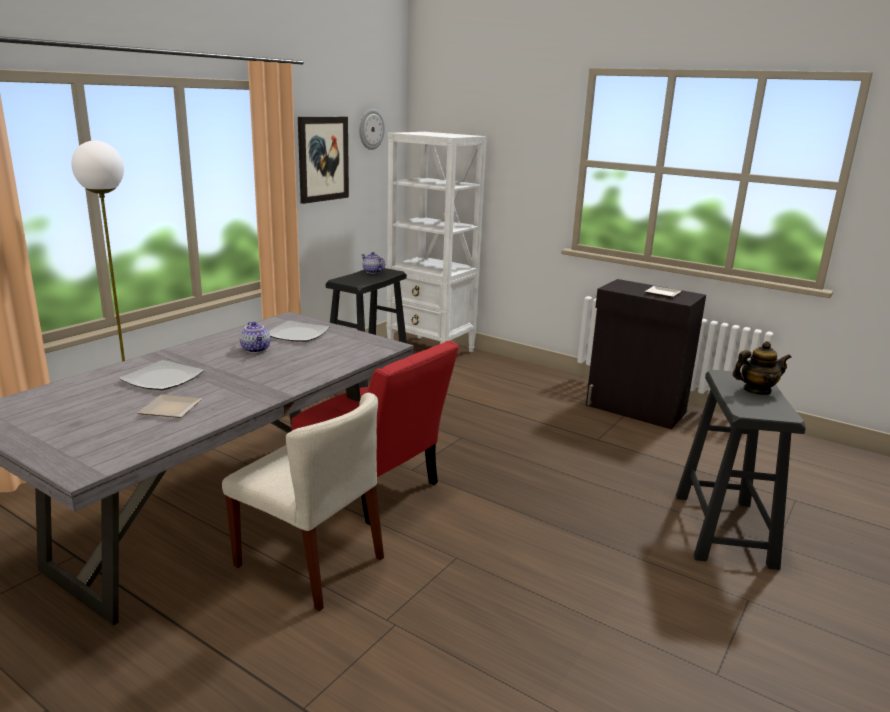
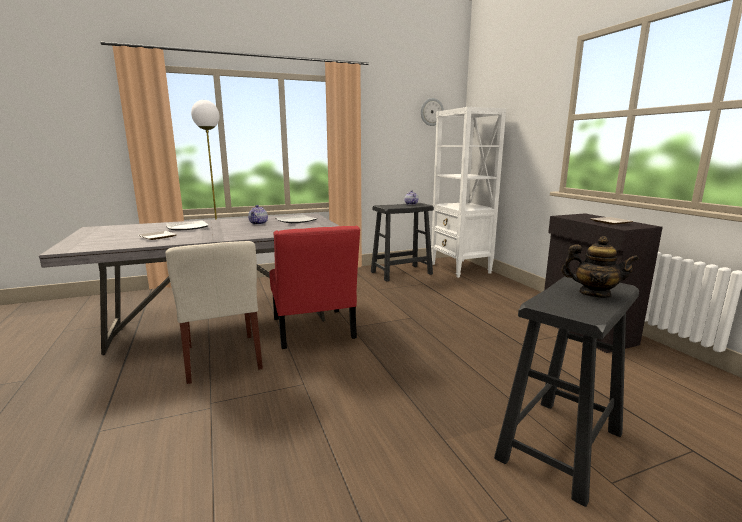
camera: 35 degrees right, 5 degrees down
(323, 159) = (388, 129): picture -> none

